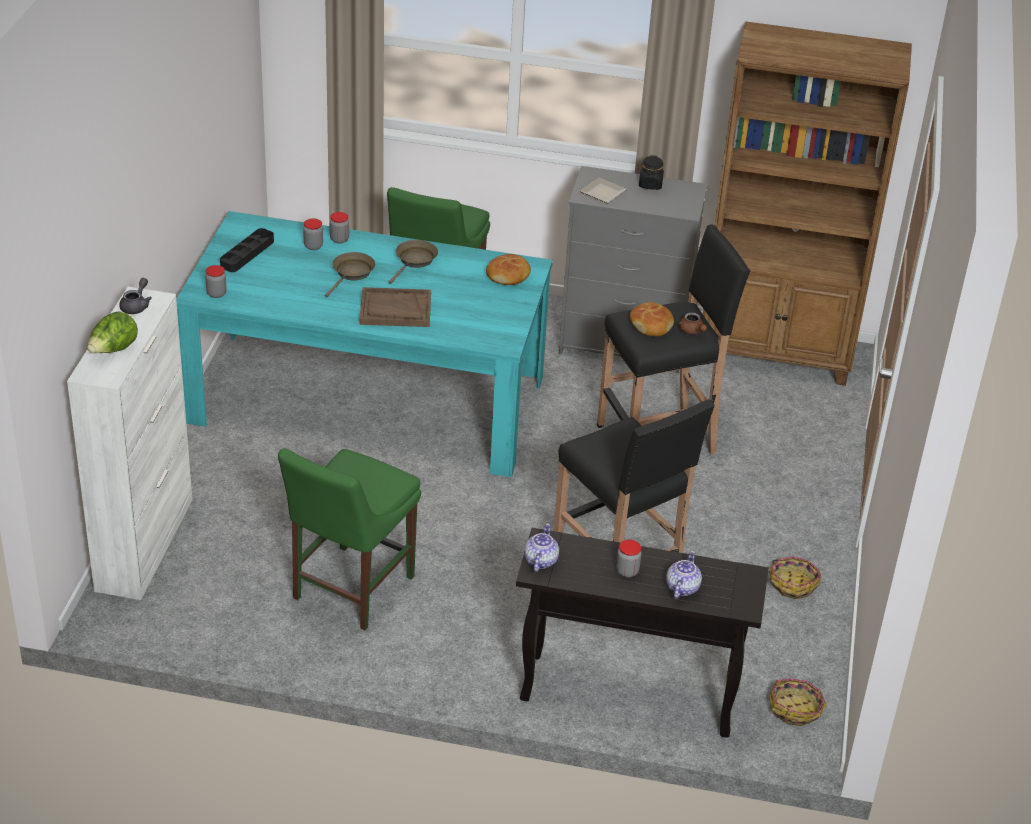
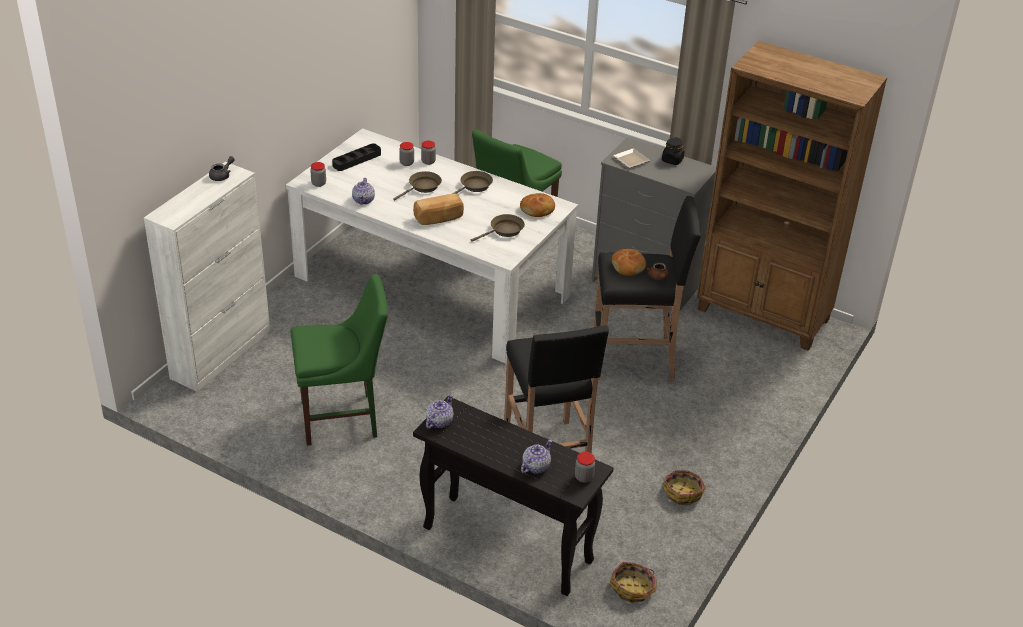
camera: 20 degrees right, 0 degrees up
(113, 350) = (187, 203): lettuce -> none
(287, 304) = (364, 200): none -> teapot
(349, 590) = (344, 419): green chair -> green chair turned 150 degrees counterclockwise
(368, 399) = (431, 286): turquoise dining table -> white dining table
(395, 309) = (439, 218): brown tray -> bread
(484, 309) = (504, 231): none -> brown frying pan
(627, 571) = (500, 444): jar -> jar (584, 477)

